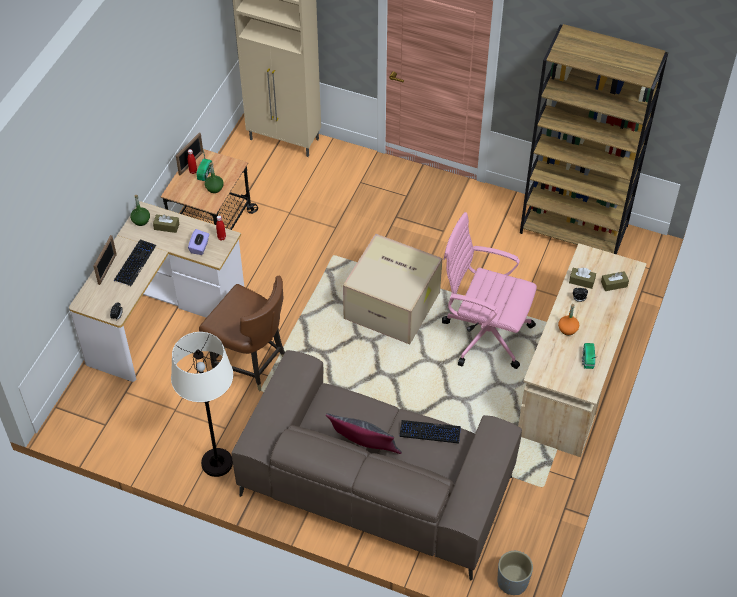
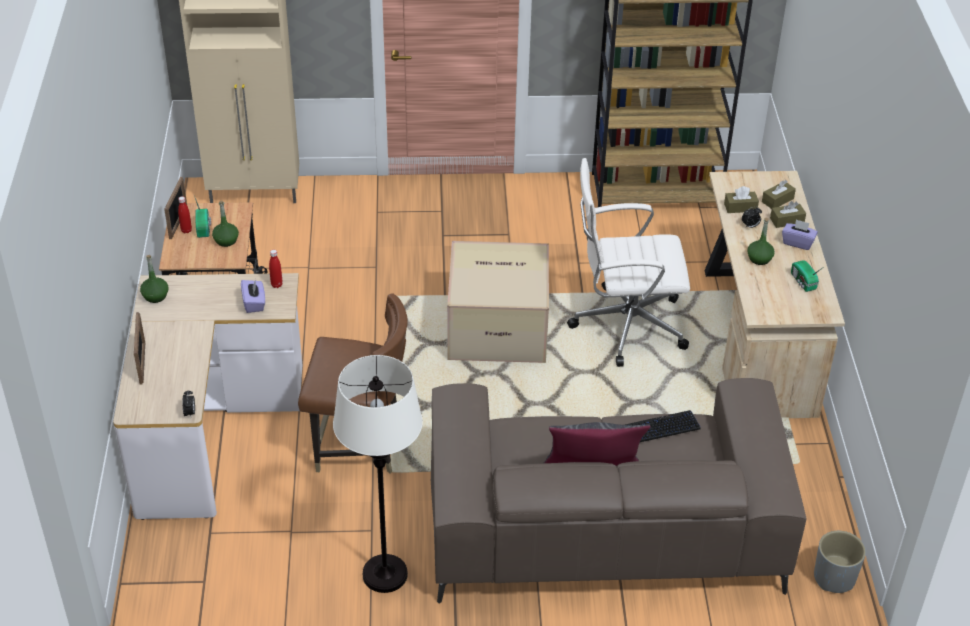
camera: 25 degrees left, 10 degrees down
(135, 263) = (177, 345): keyboard -> none
(166, 226) = (195, 293): brown tissue box -> brown tissue box (787, 221)
(484, 333) = (625, 325): pink office chair -> white office chair
(567, 329) = (759, 259): orange bottle -> green bottle
(605, 325) = (798, 242): none -> purple tissue box

